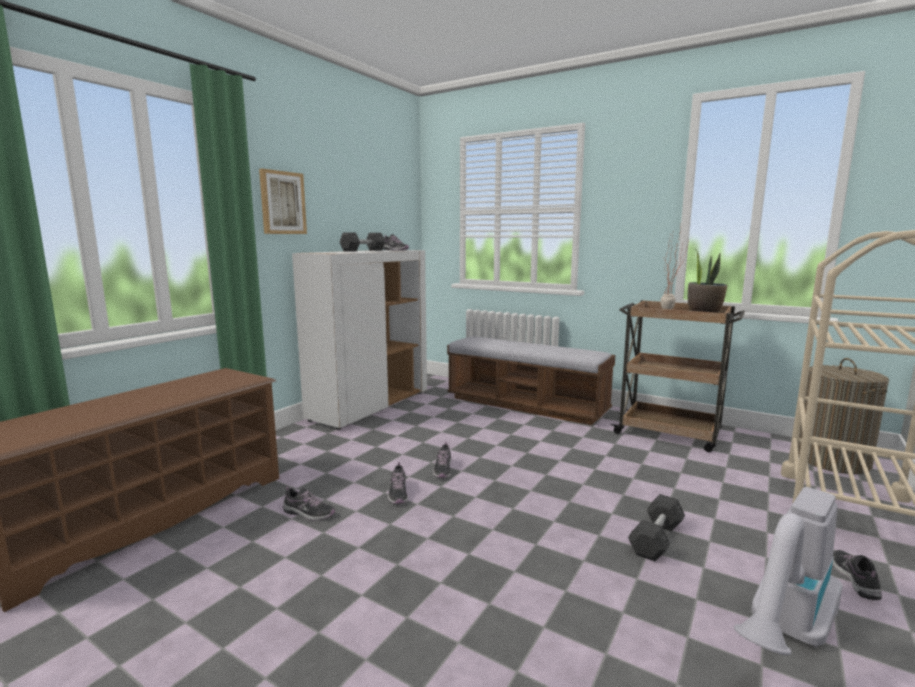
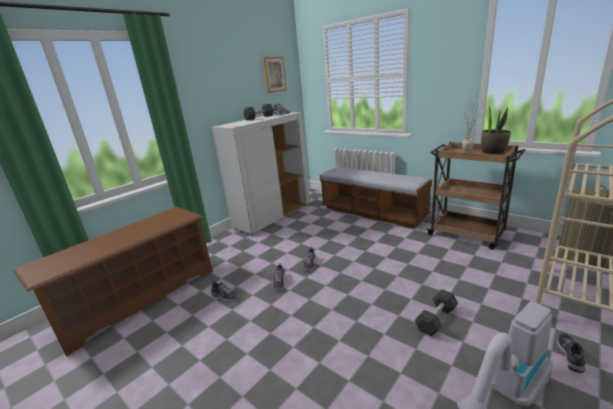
camera: 10 degrees right, 10 degrees up
(282, 203) = (201, 94): picture -> picture (274, 74)

